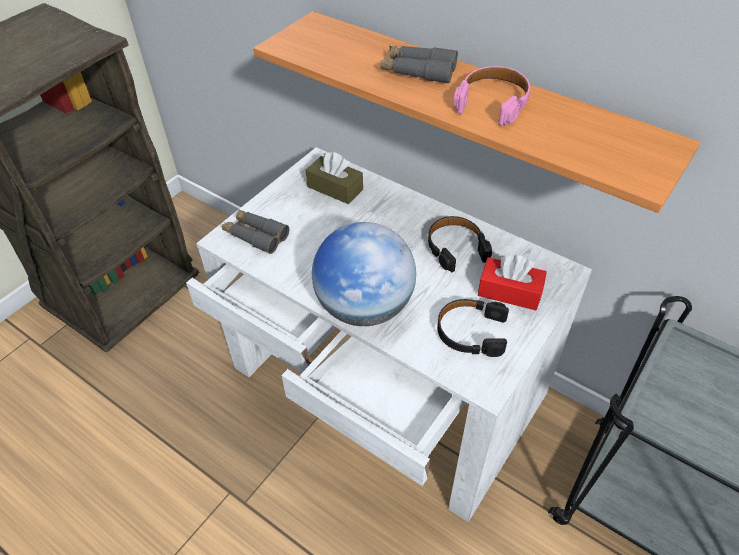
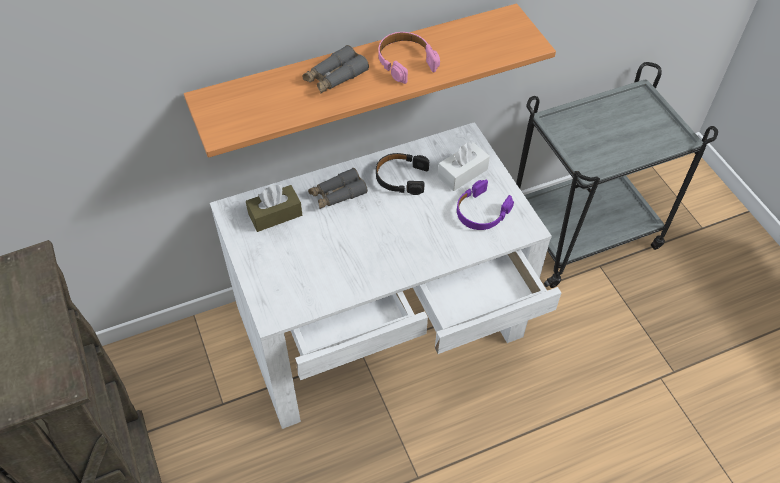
camera: 60 degrees left, 5 degrees up
(255, 235) = (287, 292): grey binoculars -> grey binoculars (337, 194)
(365, 306) = (417, 257): globe -> none
(471, 332) = (481, 212): black headphones -> purple headphones
(509, 292) = (462, 173): red tissue box -> white tissue box

